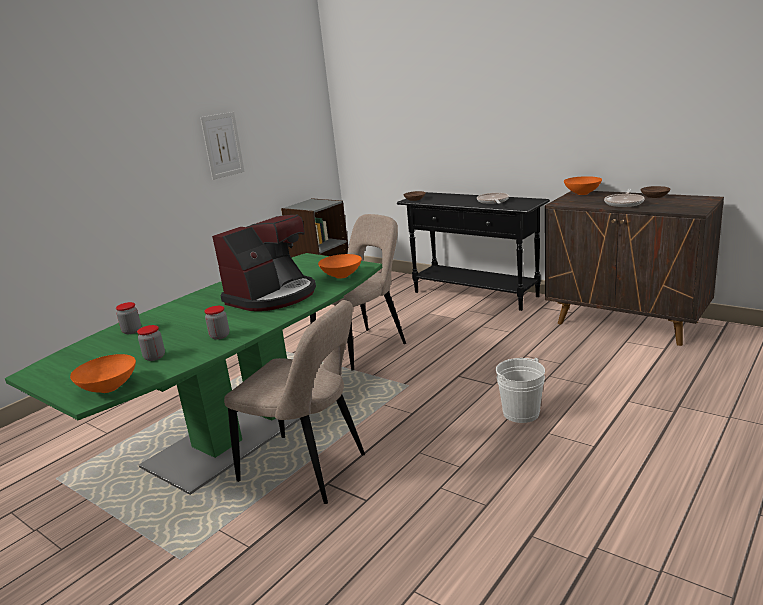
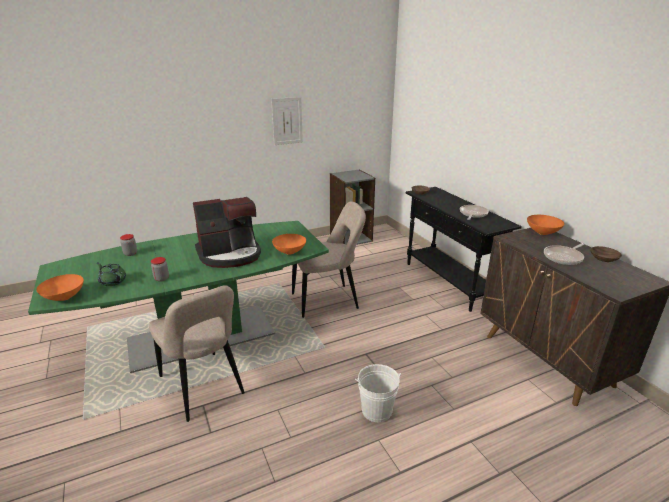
camera: 25 degrees right, 5 degrees up
(154, 357) = (112, 281): jar -> green teapot

